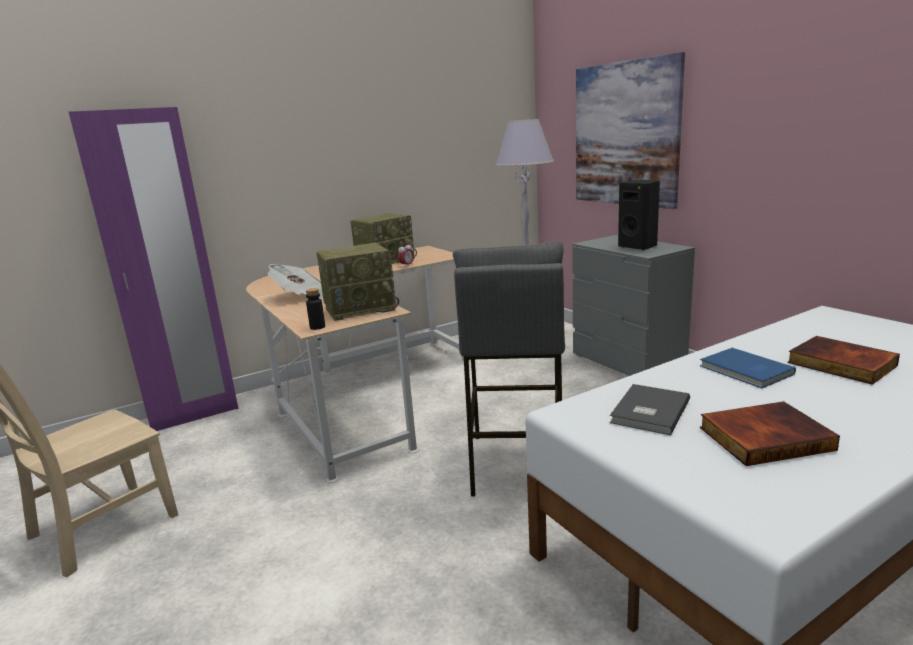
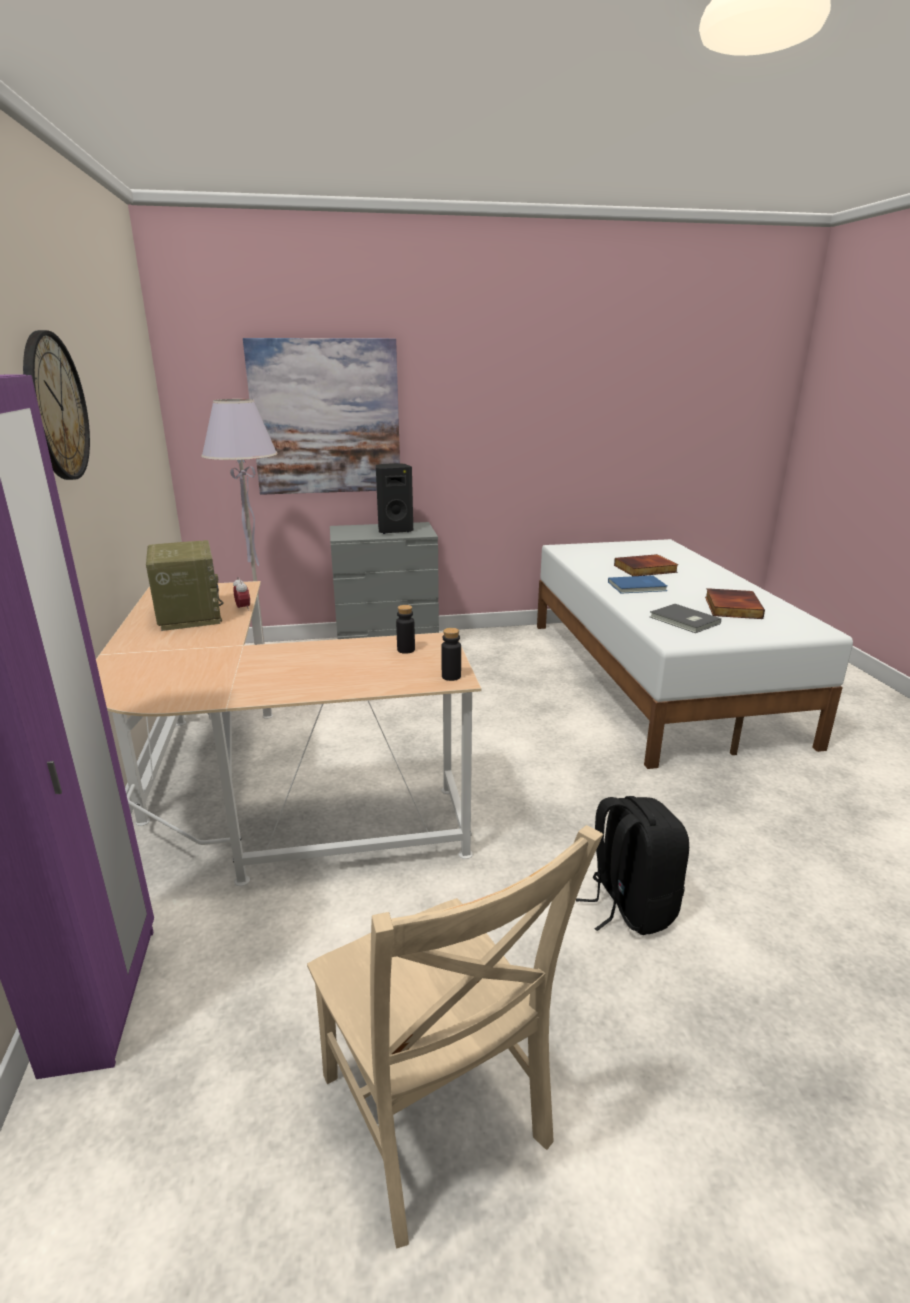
camera: 70 degrees left, 5 degrees up
(286, 576) = (629, 906): none -> black backpack
(302, 296) = (286, 676): newspaper -> none
(320, 124) = (55, 407): none -> wall clock
(361, 308) = (406, 650): radio -> black bottle
(516, 464) = (519, 743): grey stool -> none

